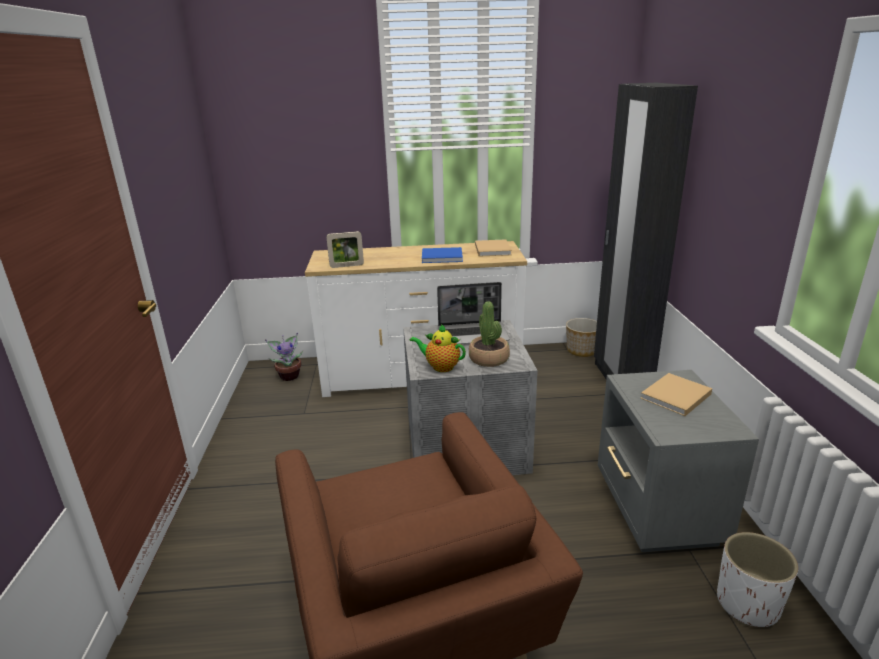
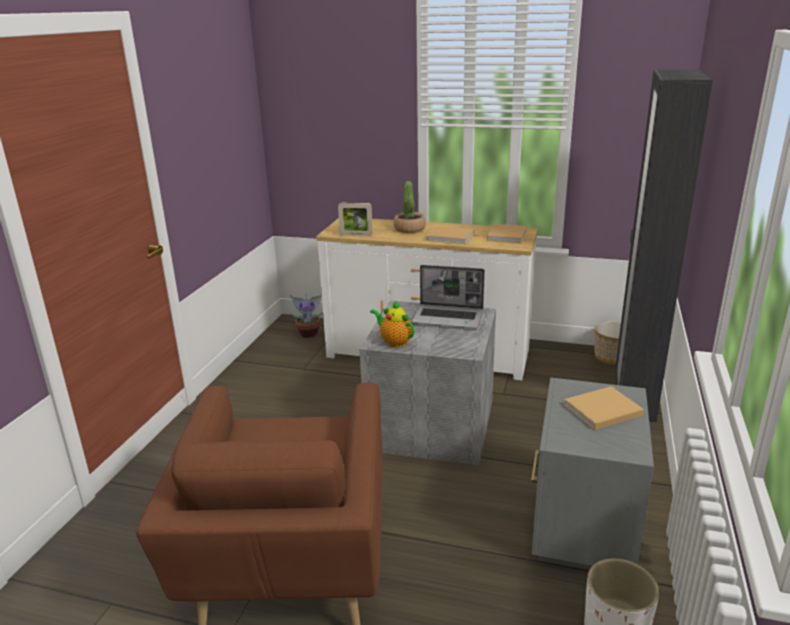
camera: 20 degrees right, 0 degrees up
(443, 257) = (451, 237): blue book -> beige book
(489, 359) = (444, 342): potted plant -> potted plant (409, 229)

